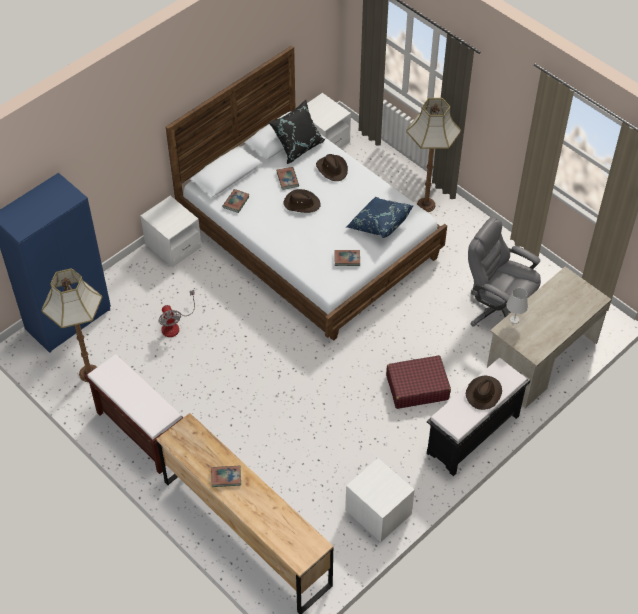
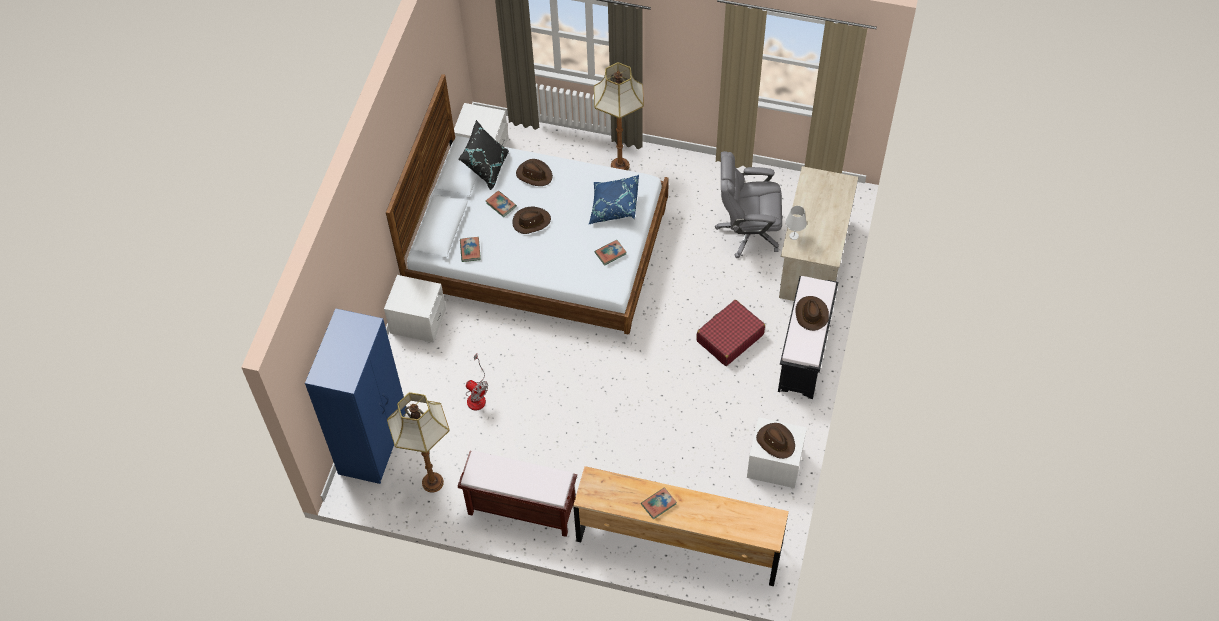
camera: 30 degrees left, 5 degrees up
(378, 486) = (776, 441): none -> brown hat

